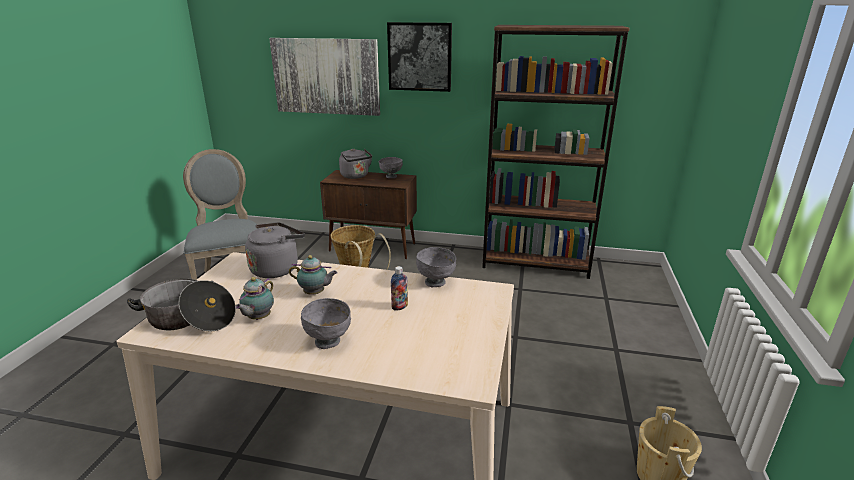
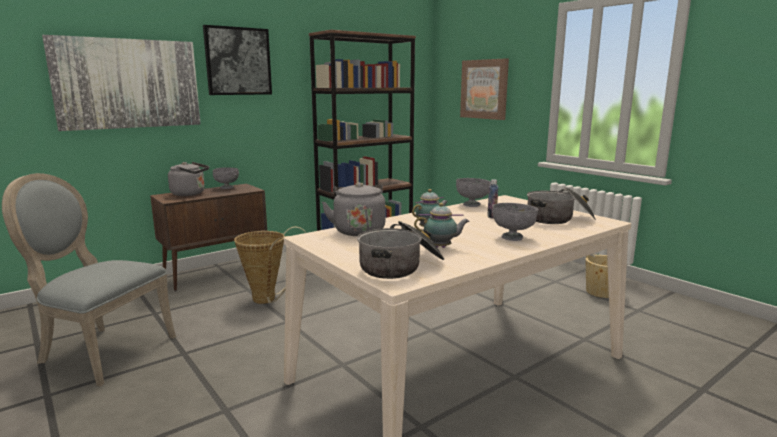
camera: 50 degrees left, 10 degrees down
(258, 318) = (441, 247): teapot -> teapot turned 60 degrees counterclockwise
(441, 347) = (559, 219): none -> cooking pot
(726, 112) = (484, 89): none -> picture

